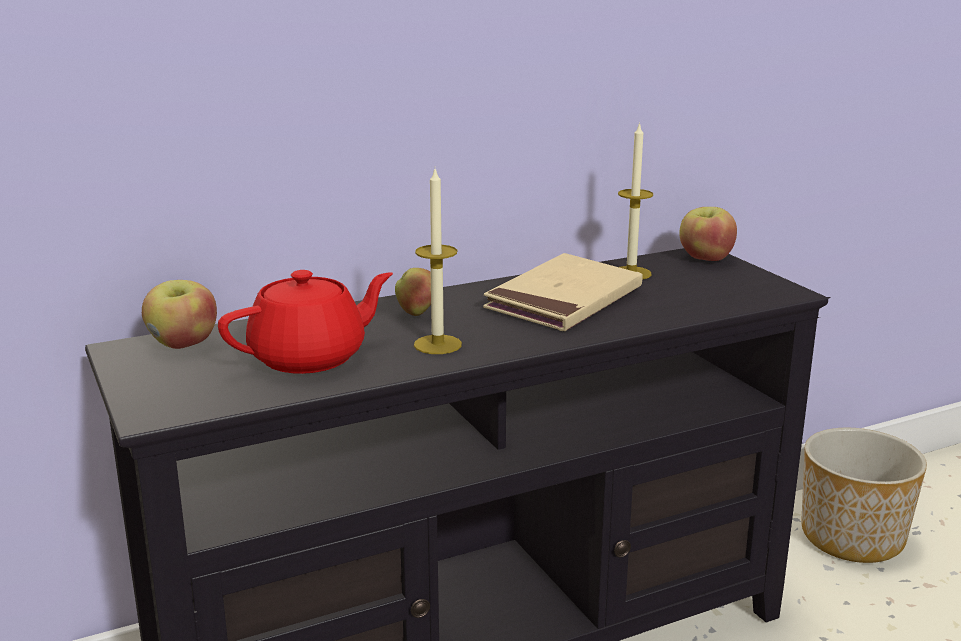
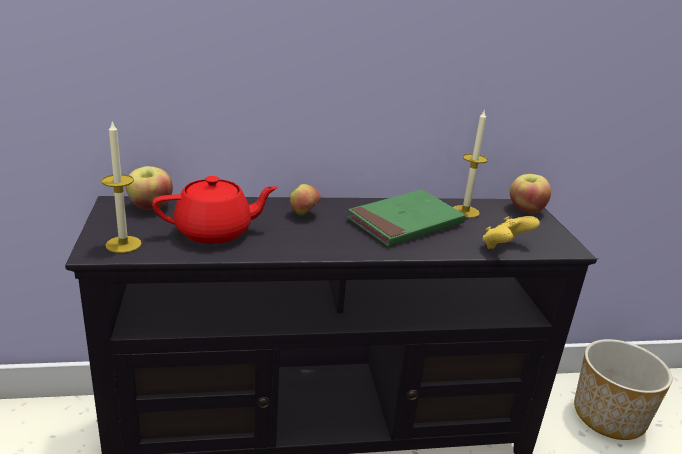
camera: 15 degrees right, 5 degrees up
(437, 344) = (299, 239): candle -> candle (123, 244)
(564, 300) = (405, 223): beige book -> green book
(711, 305) = (504, 248): none -> yellow game controller

